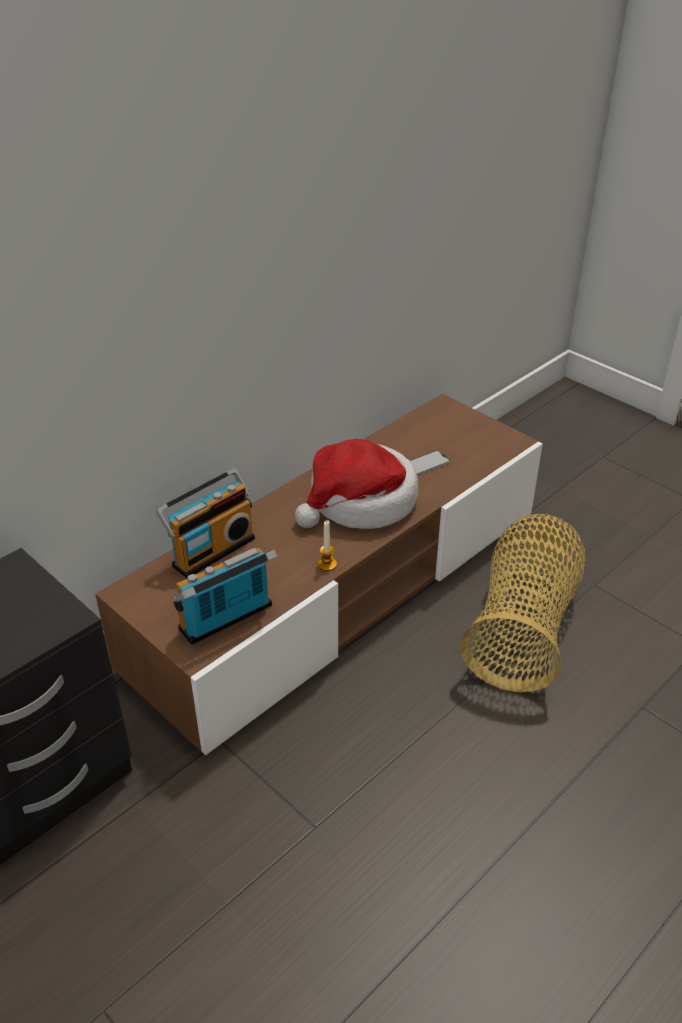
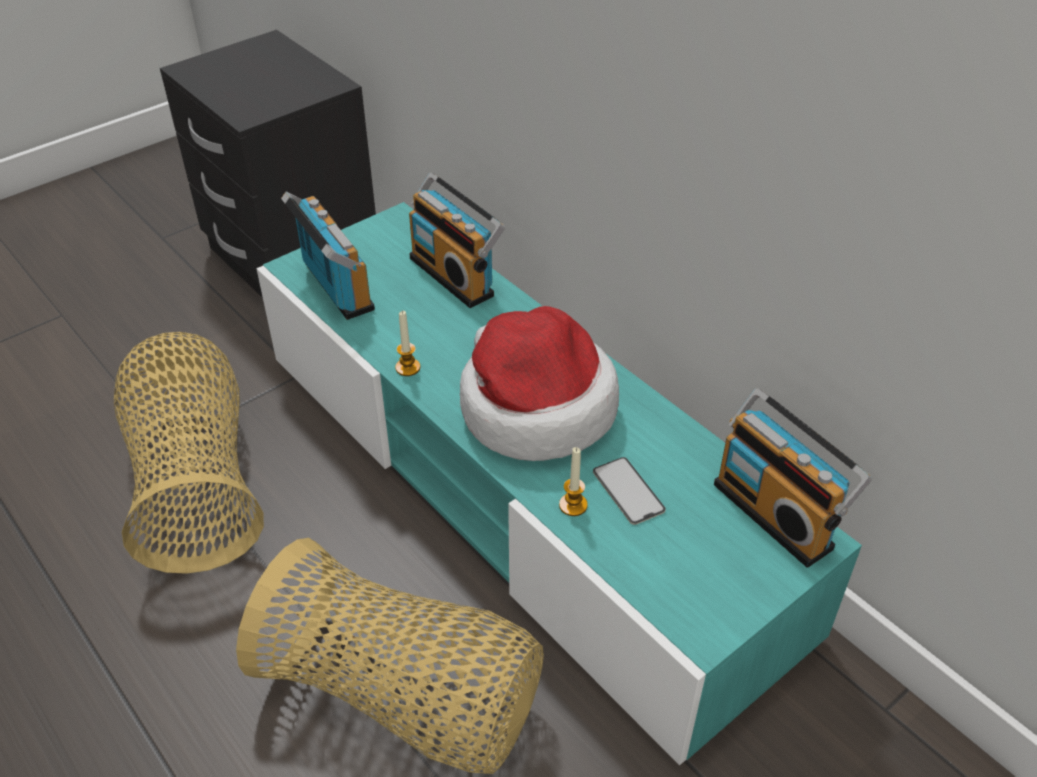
camera: 95 degrees right, 5 degrees up
(341, 588) = (518, 486): brown tv stand -> turquoise tv stand
(361, 787) = (197, 483): none -> basket
(428, 416) = (777, 513): none -> radio
(441, 483) = (573, 505): none -> candle

